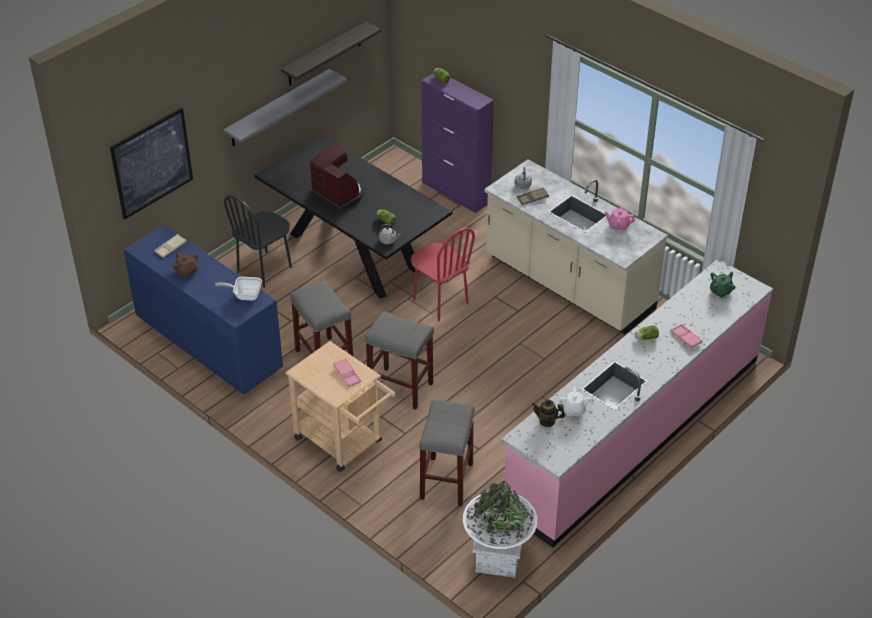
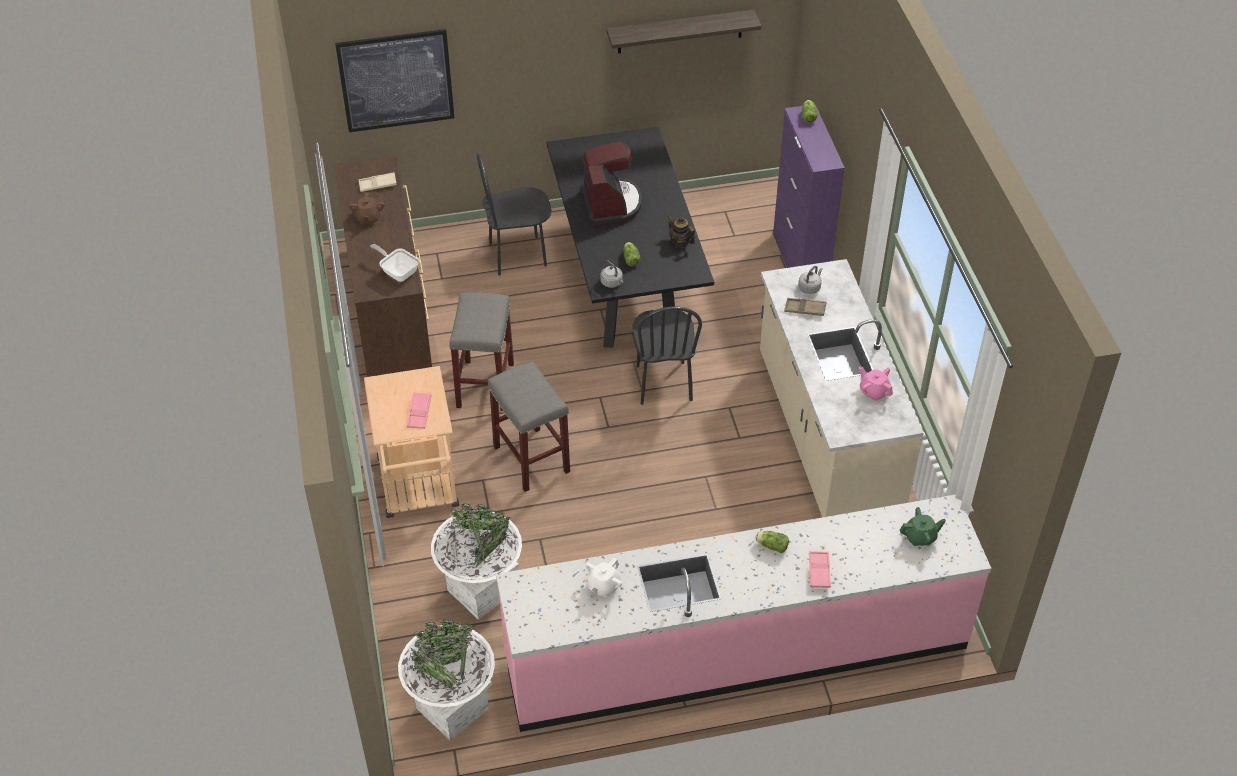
camera: 35 degrees right, 5 degrees up
(208, 344) = (390, 310): blue dresser -> brown dresser
(278, 108) = (597, 75): grey shelf -> none
(440, 302) = (663, 383): red chair -> black chair
(447, 482) = (481, 591): grey stool -> white planter
(547, 421) = (562, 582): teapot -> teapot (680, 242)

